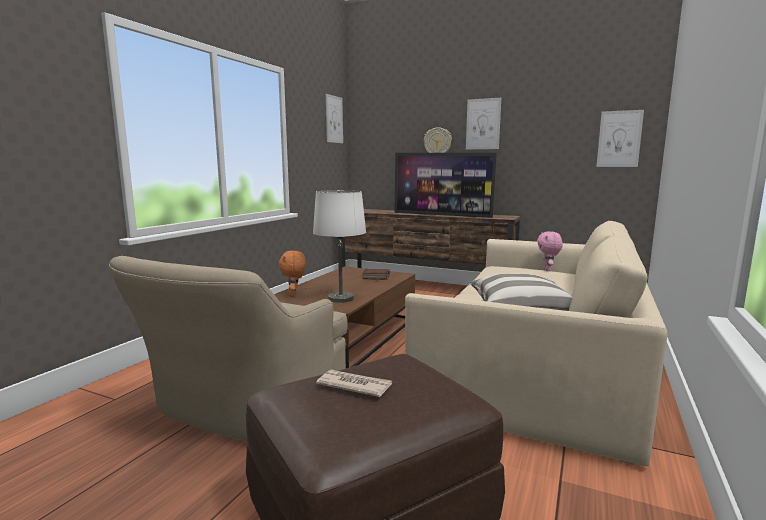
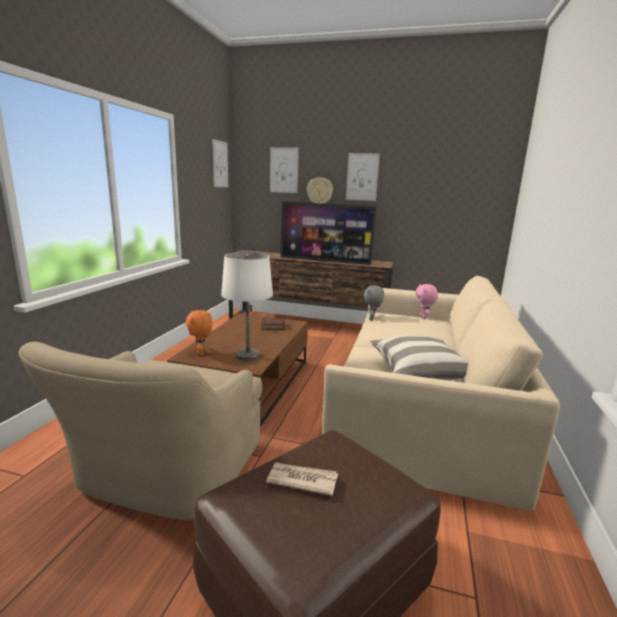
camera: 10 degrees left, 5 degrees up
(487, 271) = (372, 319): none -> grey plush toy
(619, 139) = (480, 198): picture -> picture (284, 170)

